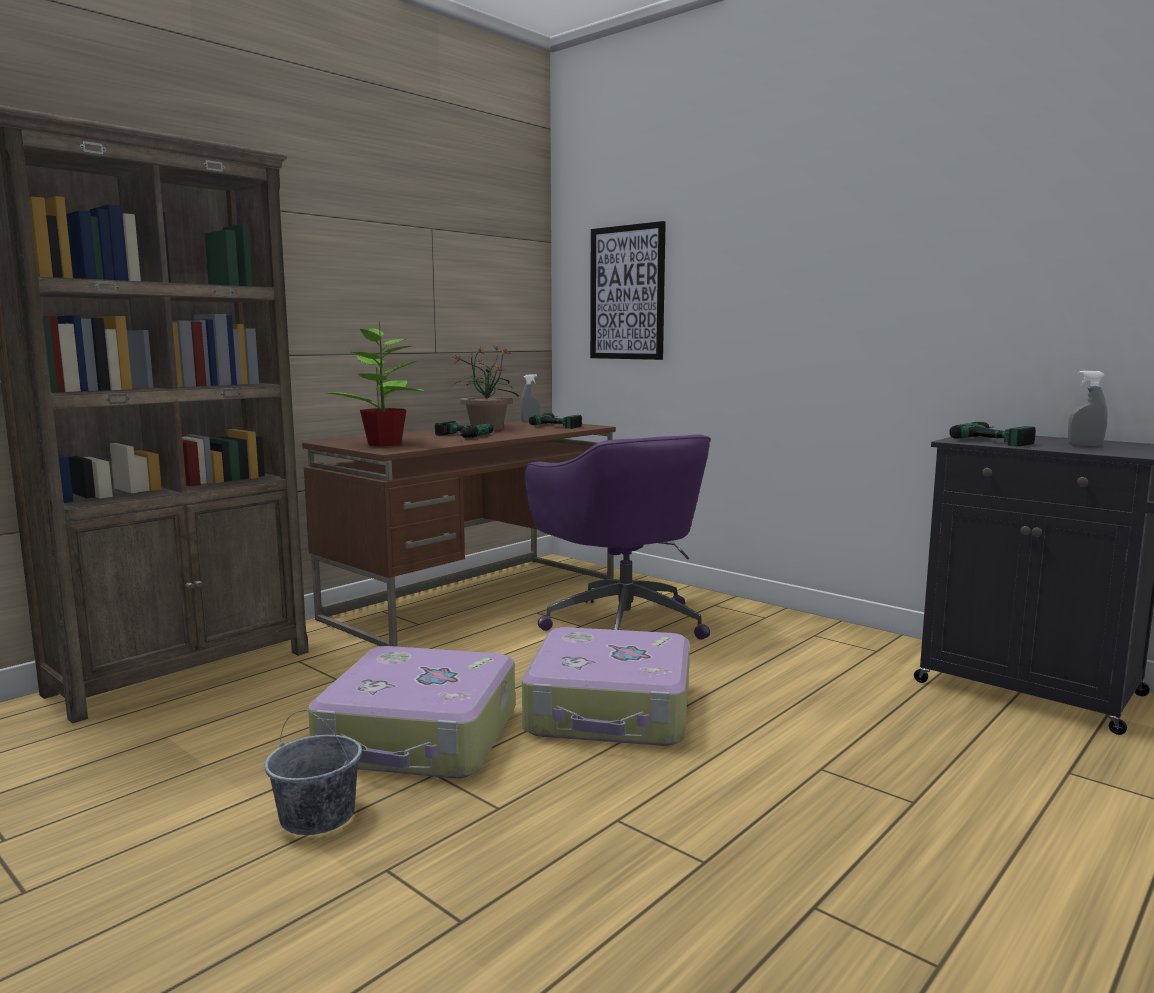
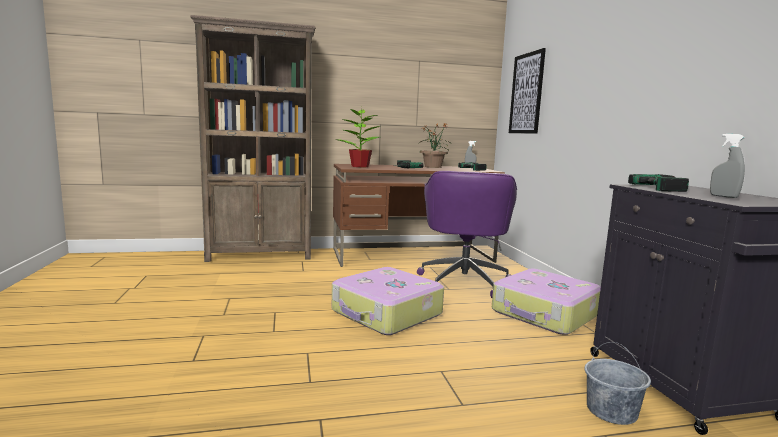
camera: 35 degrees right, 0 degrees up
(318, 816) = (215, 311): grey bucket -> grey bucket (612, 411)
(420, 737) = (293, 298): suitcase -> suitcase (545, 313)

